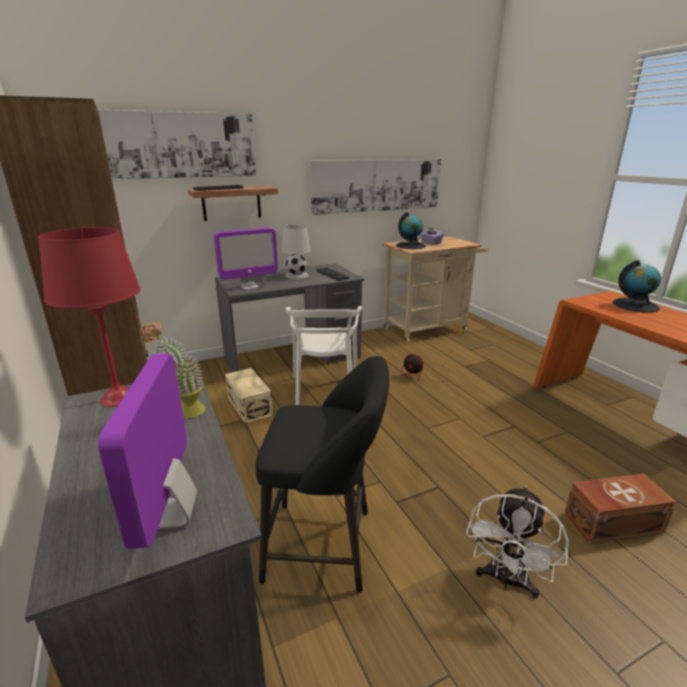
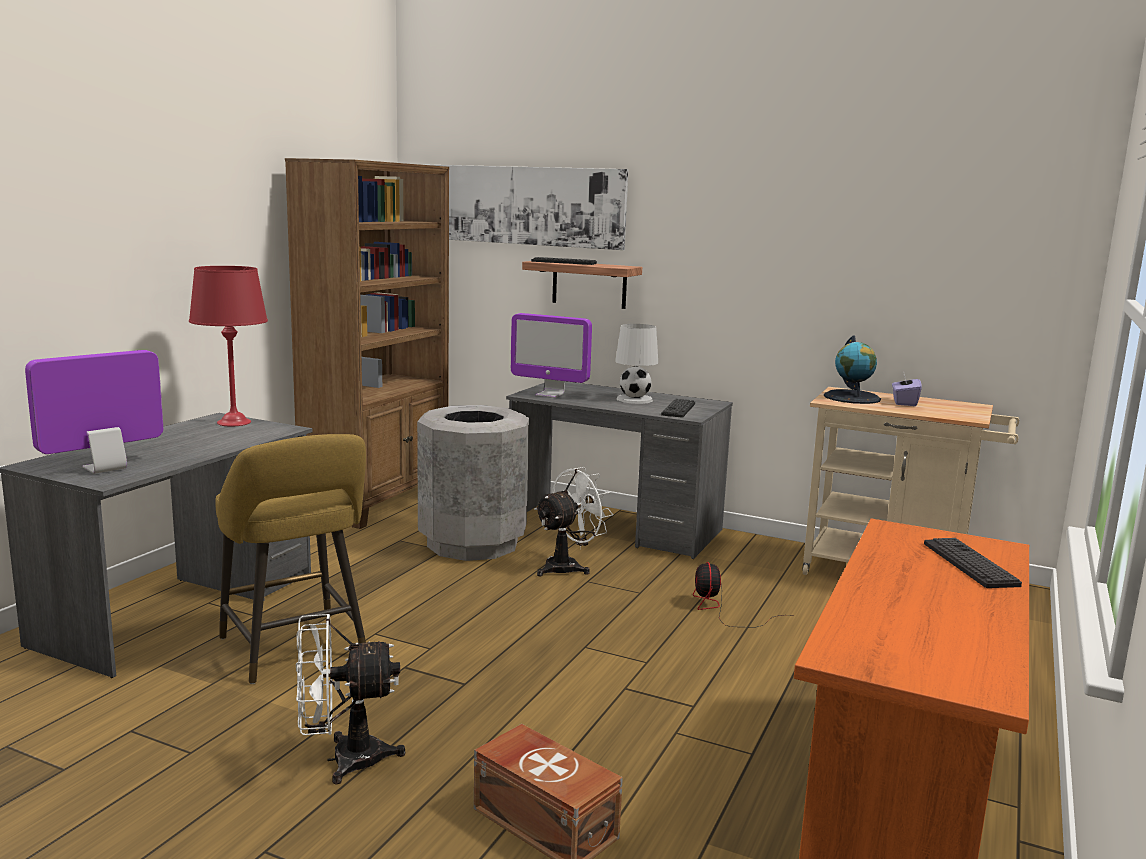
camera: 50 degrees right, 10 degrees down
(183, 412) = (234, 441): potted plant -> none
(250, 405) = (473, 543): beige storage box -> grey trash can
(325, 391) = (568, 566): white chair -> white fan
(326, 546) = (296, 651): black stool -> yellow stool
(377, 185) = (826, 284): picture -> none
(635, 305) = (969, 564): globe -> keyboard

